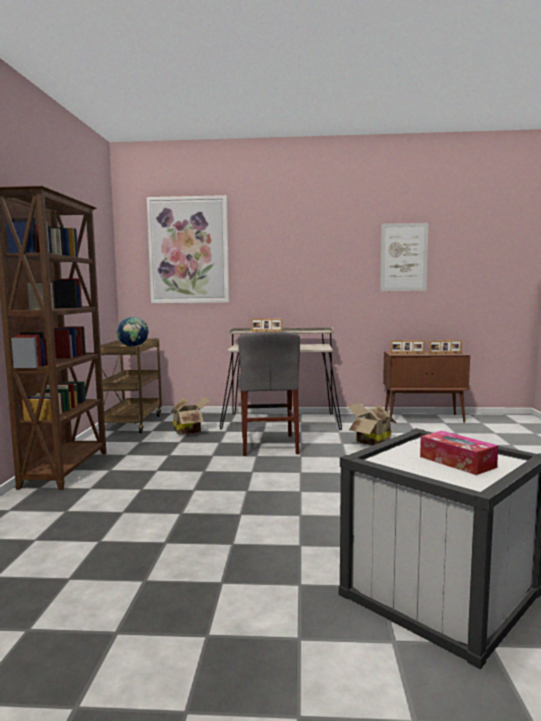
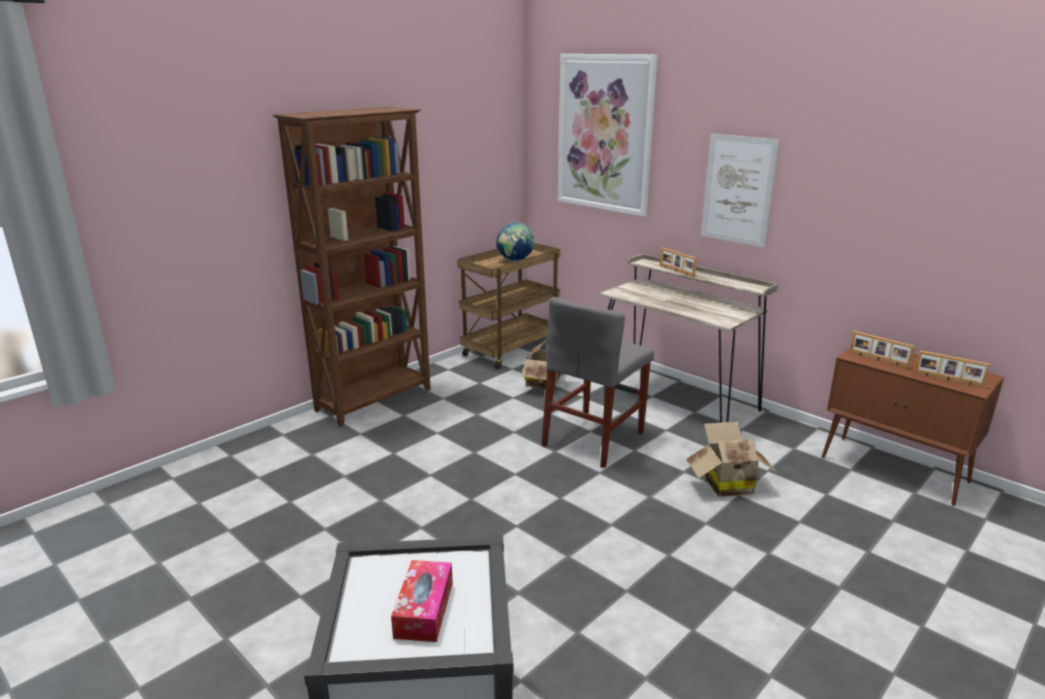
camera: 40 degrees right, 15 degrees up
(403, 257) = (928, 184): picture -> picture (738, 190)

